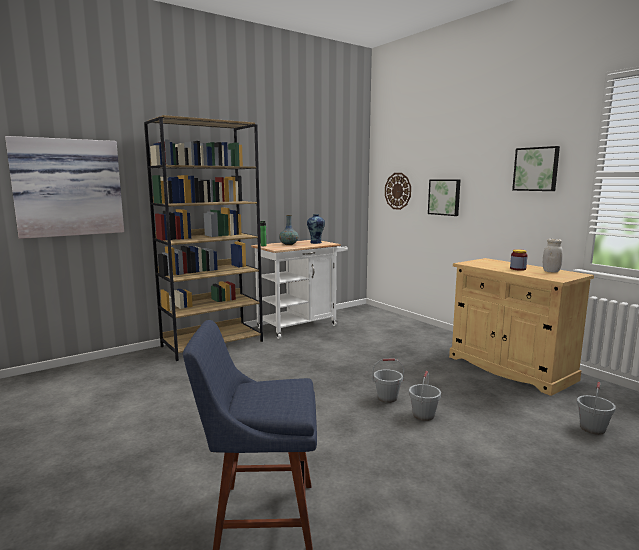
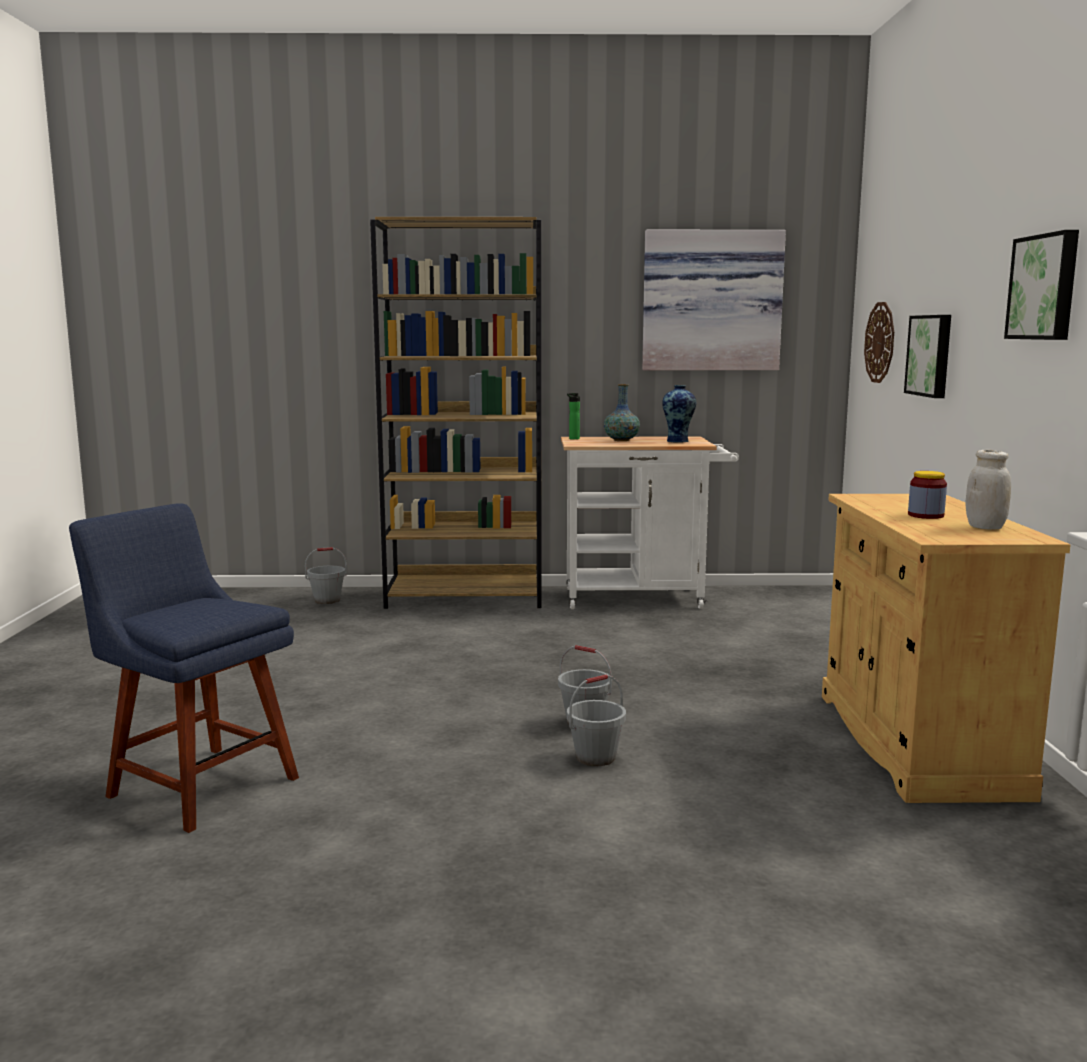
camera: 35 degrees right, 0 degrees up
(68, 187) = (274, 330): picture -> picture (711, 301)
(592, 428) = (876, 868): grey bucket -> grey bucket (327, 600)

